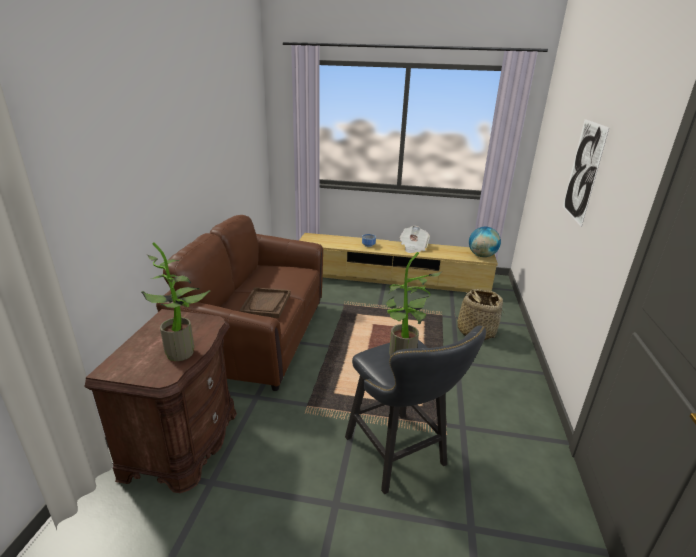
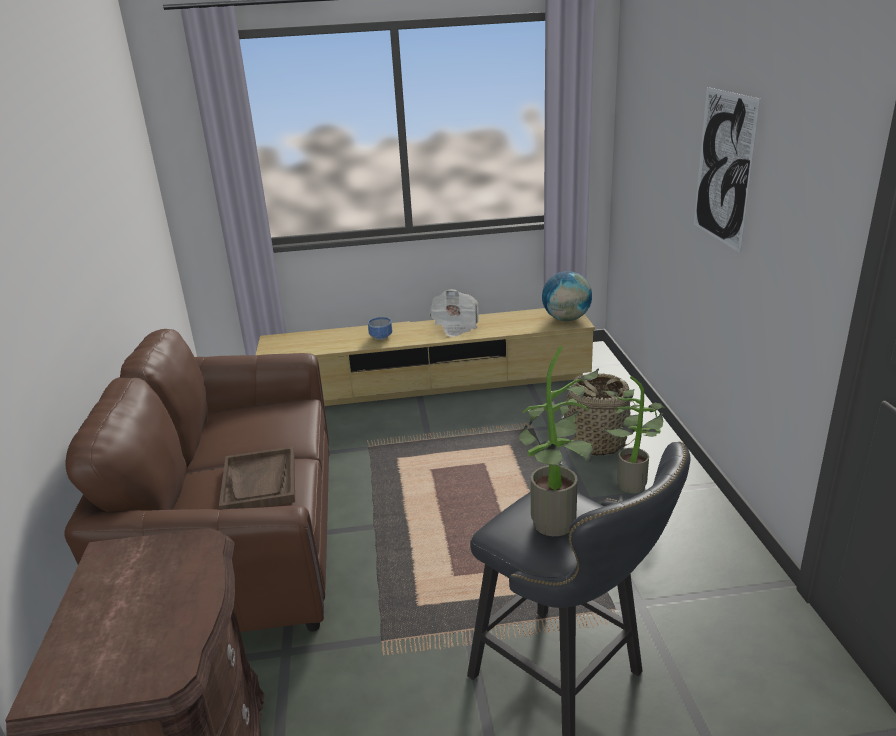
camera: 15 degrees left, 0 degrees up
(184, 351) = (179, 613): potted plant -> potted plant (632, 483)

